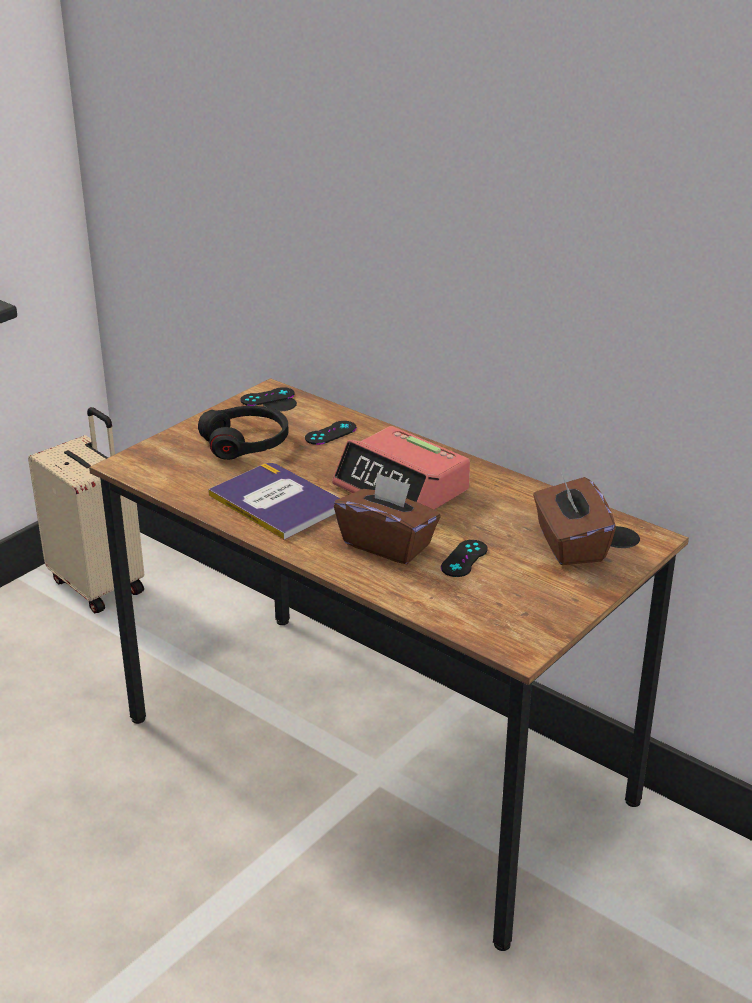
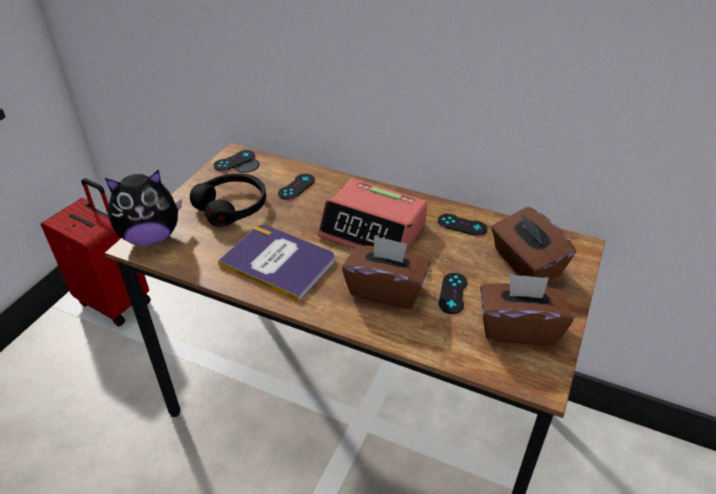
camera: 15 degrees left, 10 degrees up
(99, 585) = (116, 301): beige suitcase -> red suitcase
(144, 459) = (151, 237): none -> plush toy
(513, 497) = (462, 225): none -> black game controller
(522, 600) = (518, 327): none -> brown tissue box

